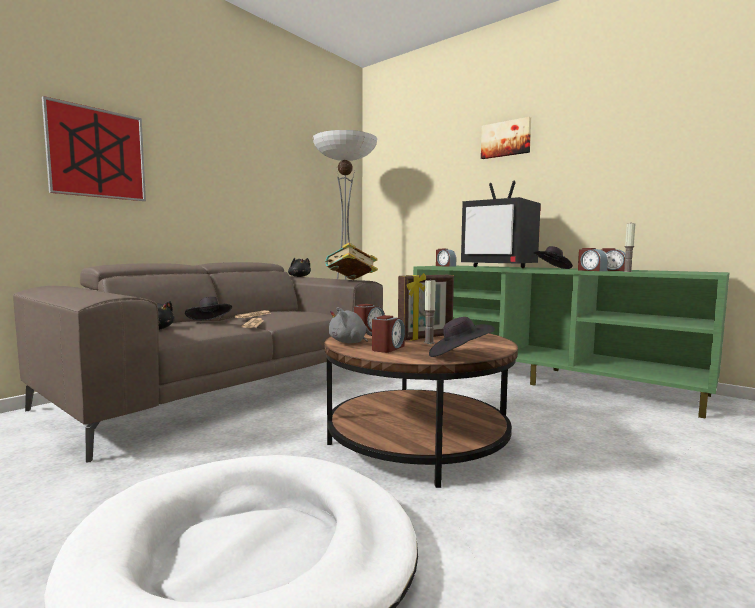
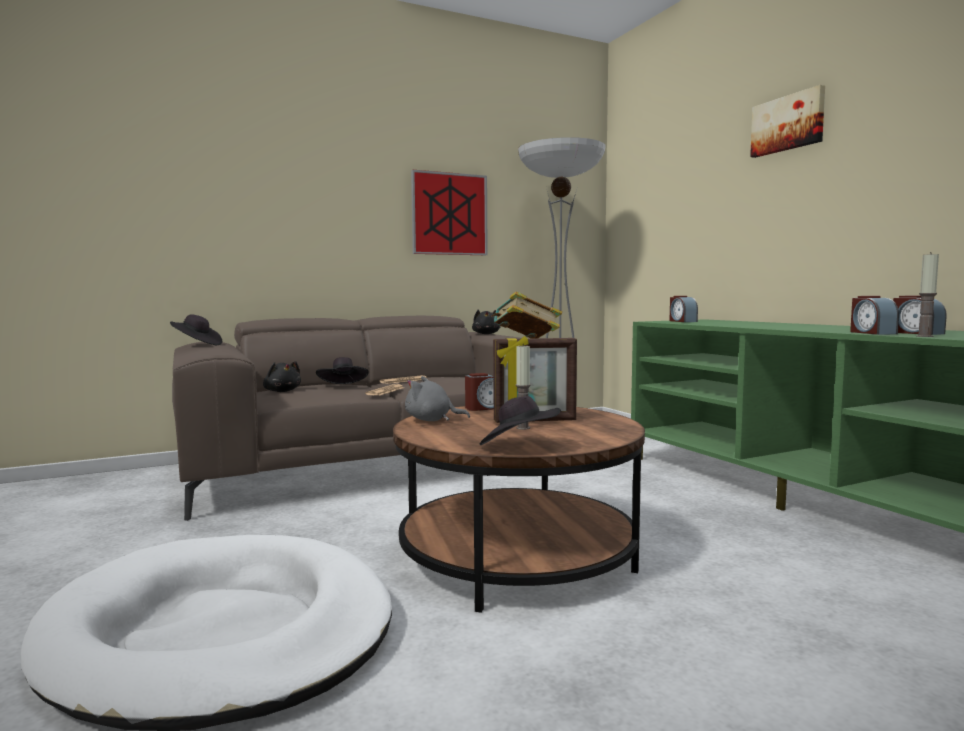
camera: 25 degrees right, 0 degrees up
(97, 153) = (257, 201): picture -> picture (449, 214)
(388, 348) = (457, 430): alarm clock -> none
(500, 267) = (754, 325): television -> none
(552, 269) = (825, 328): black hat -> black hat (197, 345)

